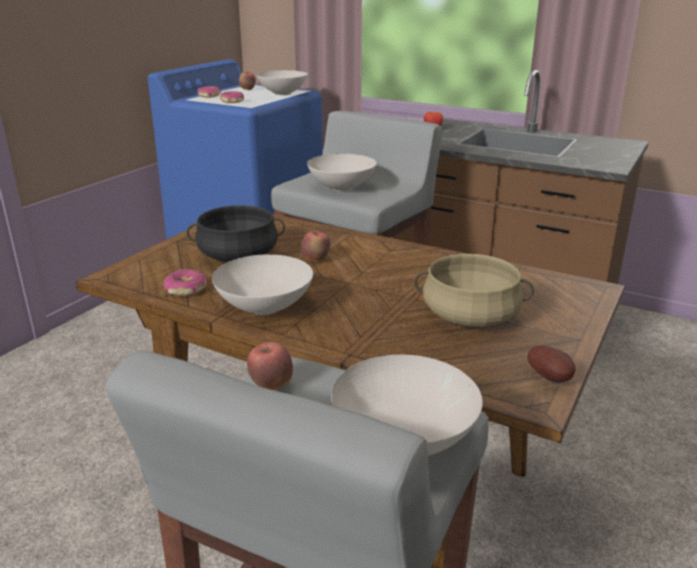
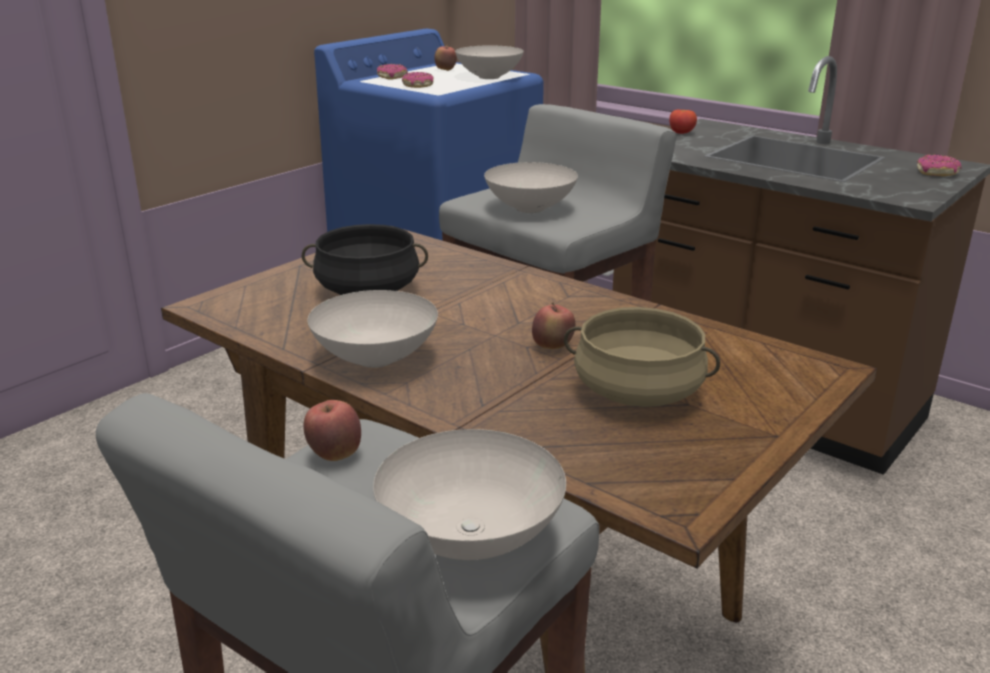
camera: 10 degrees right, 0 degrees up
(186, 289) = (288, 327): donut -> donut (937, 173)
(315, 260) = (464, 302): apple -> apple (552, 347)
(551, 378) = (713, 483): potato -> none

